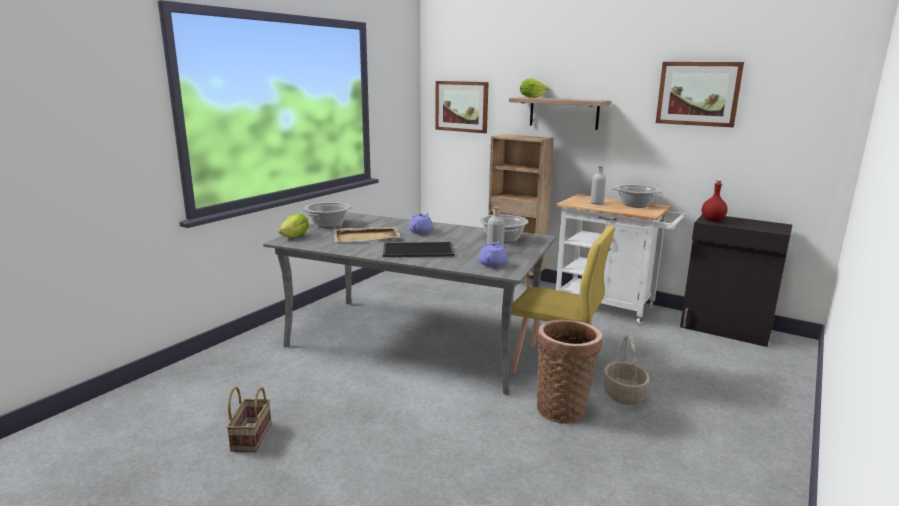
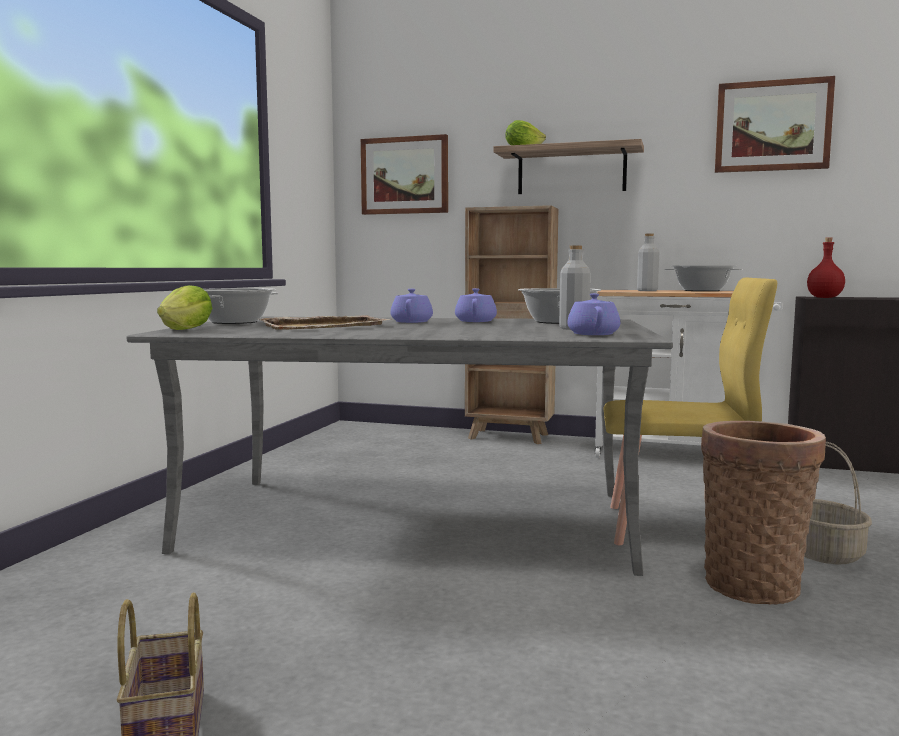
camera: 15 degrees left, 10 degrees down
(417, 250) = (439, 331): tray -> none
(457, 233) = (475, 321): none -> purple teapot

